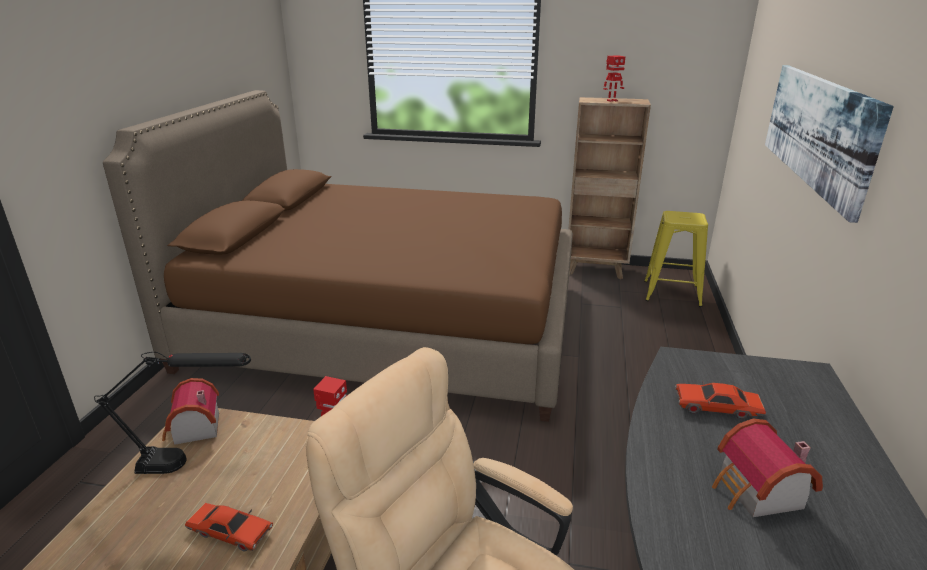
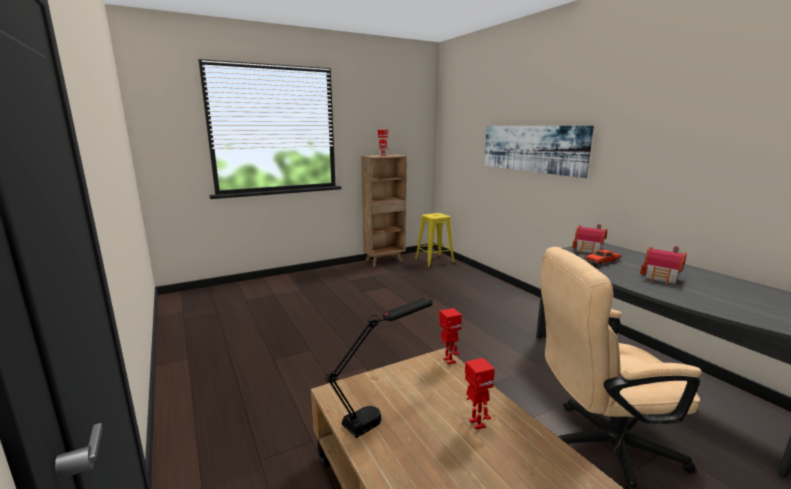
camera: 40 degrees left, 10 degrees down
(193, 429) = (346, 397): toy house -> toy house (589, 250)
(230, 532) = (476, 424): red toy car -> toy robot
(389, 325) = (308, 322): brown bed -> none

